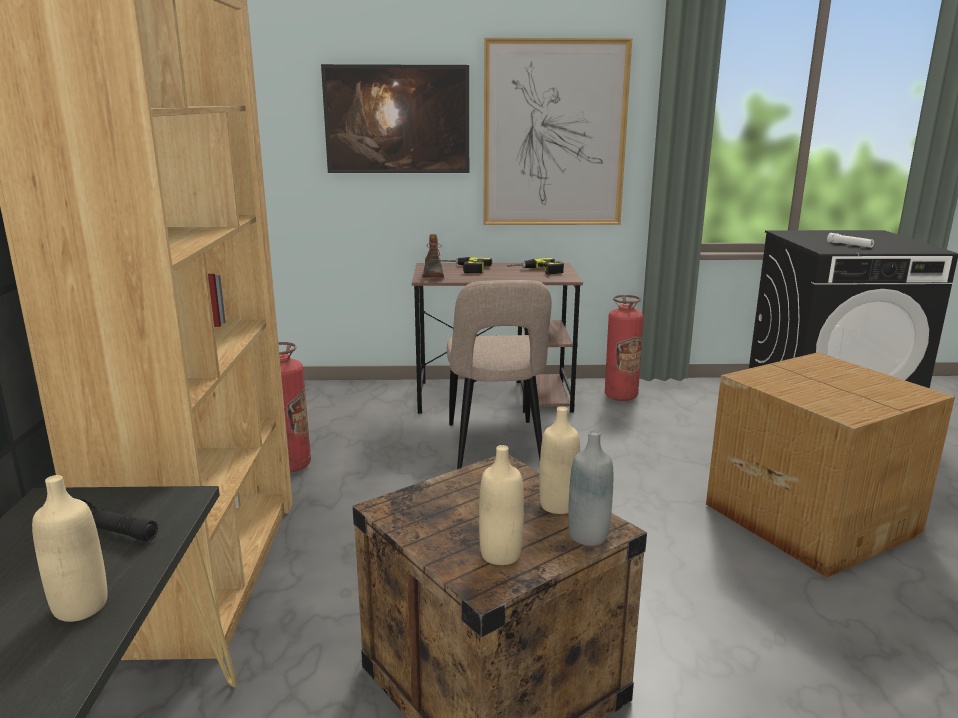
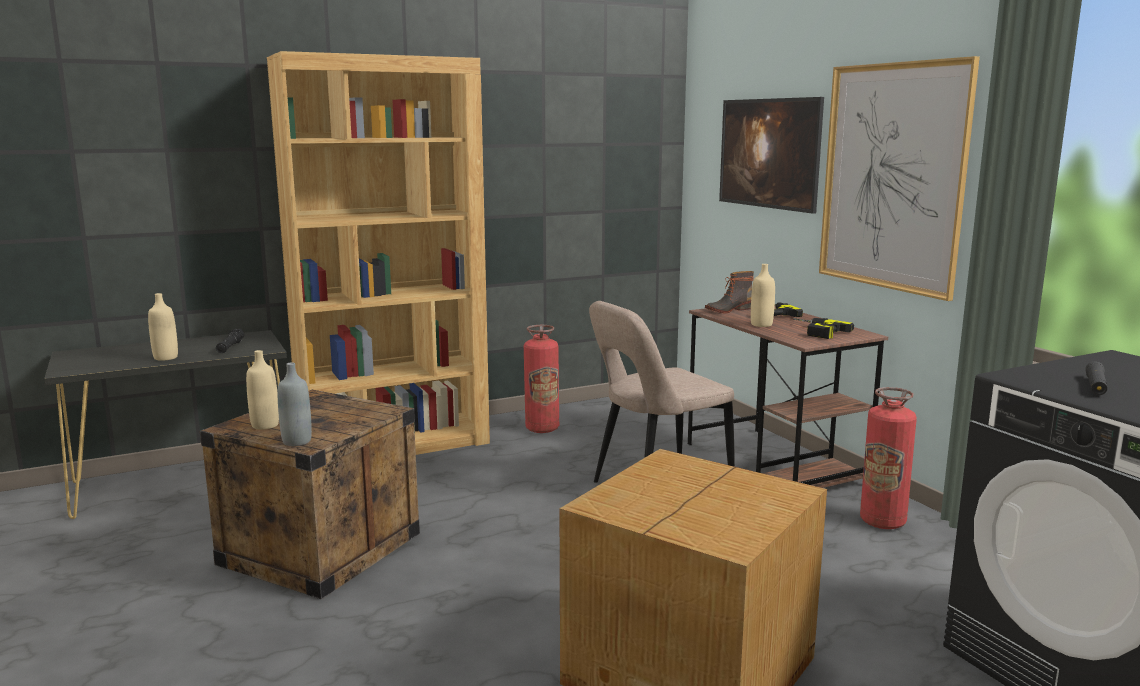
camera: 65 degrees right, 5 degrees down
(558, 505) = (336, 430): beige bottle -> beige bottle (761, 324)
(849, 245) = (1095, 386): white flashlight -> black flashlight

